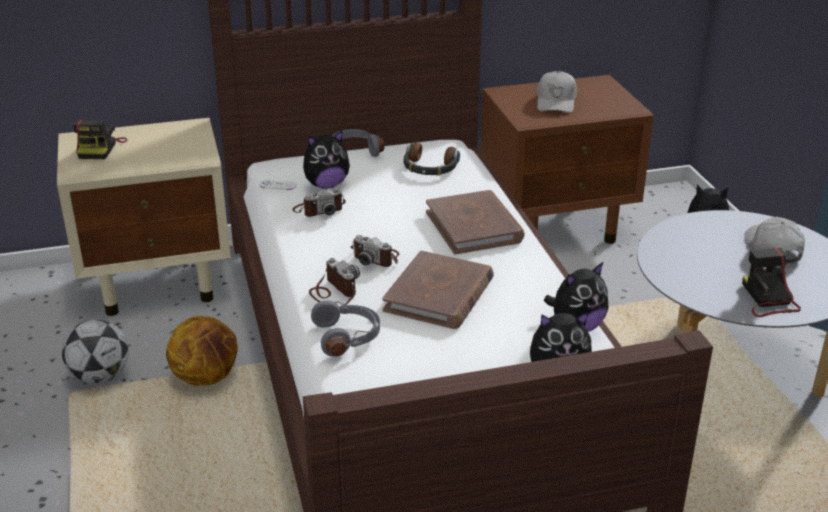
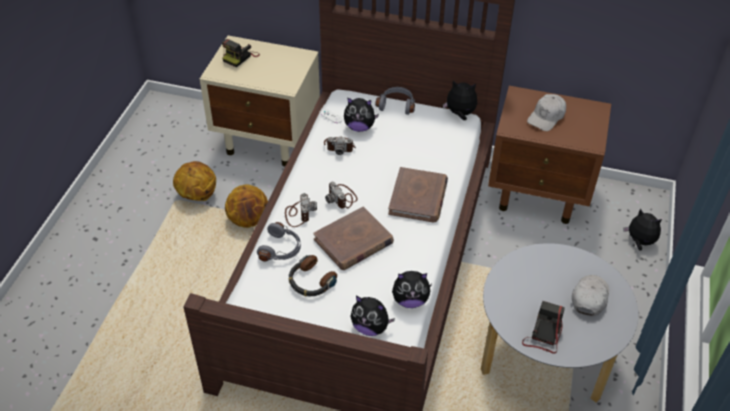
camera: 30 degrees right, 15 degrees up
(100, 377) = (197, 195): football -> basketball
(430, 168) = (433, 137): headphones -> headphones (310, 281)
(437, 141) = (460, 114): none -> plush toy

